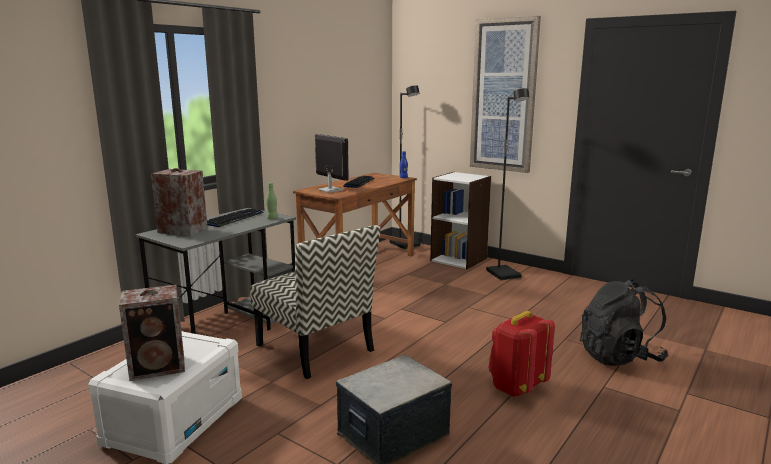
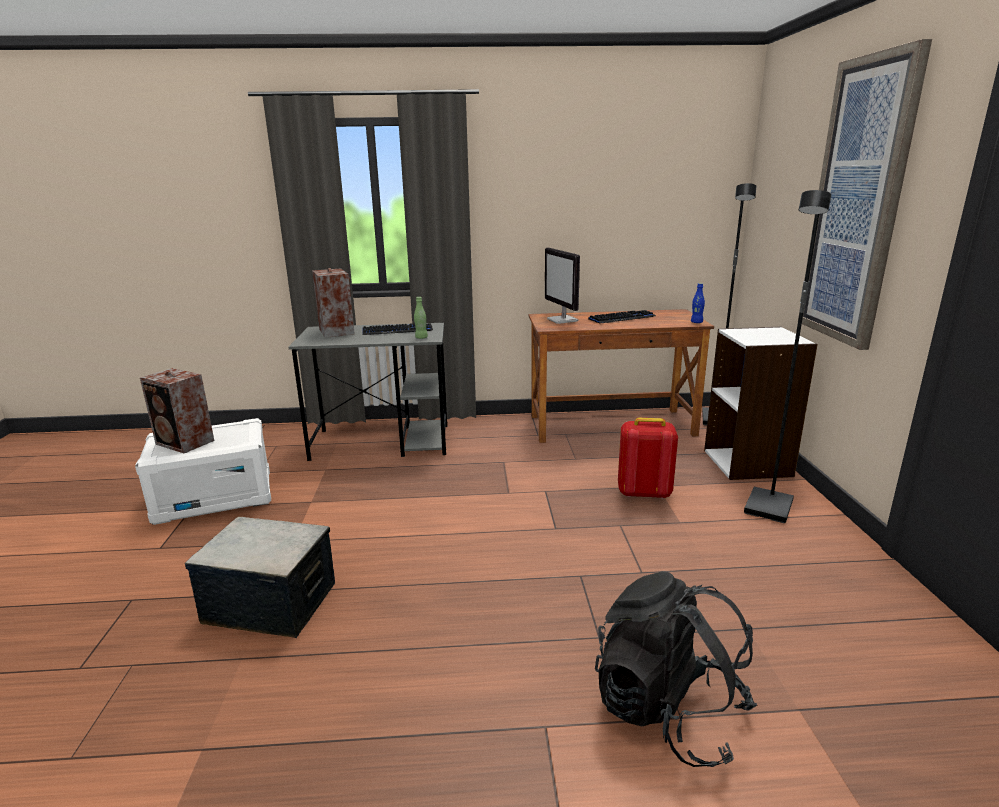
camera: 50 degrees right, 5 degrees up
(316, 348) = (395, 491): chair -> none
(330, 190) = (563, 320): monitor -> monitor turned 150 degrees clockwise
(516, 387) = (453, 644): red backpack -> red backpack (643, 492)

